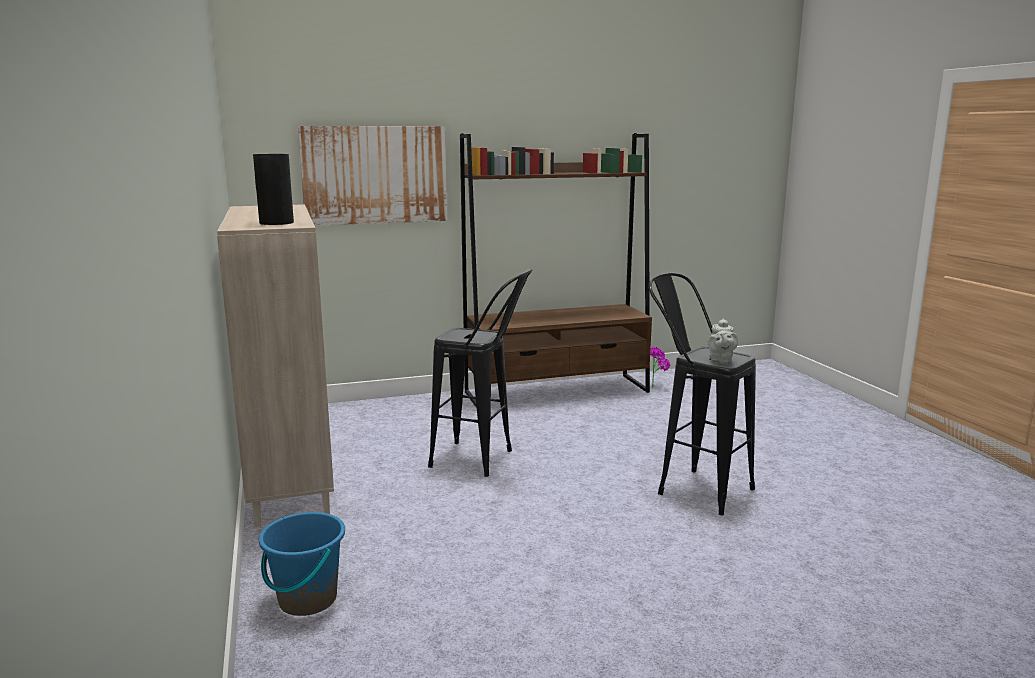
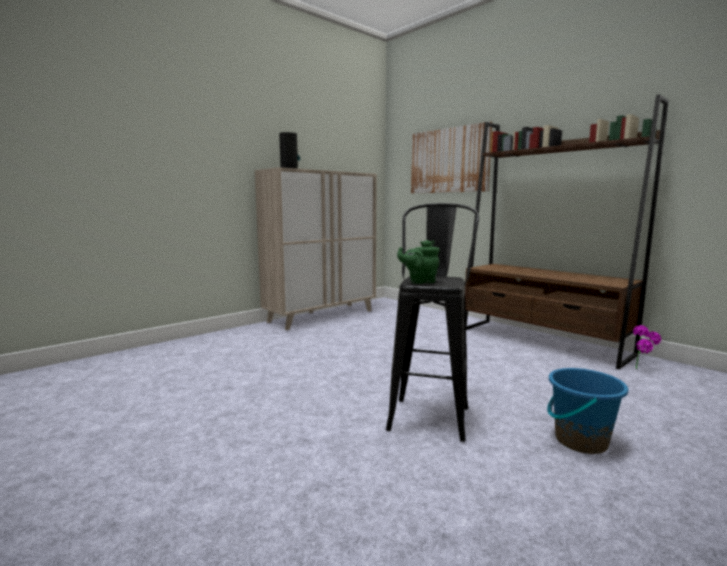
camera: 65 degrees right, 5 degrees down
(307, 600) = (205, 343): blue bucket -> blue bucket (580, 441)
(483, 461) = (387, 344): black stool -> none
(720, 361) = (420, 281): grey teapot -> green teapot

